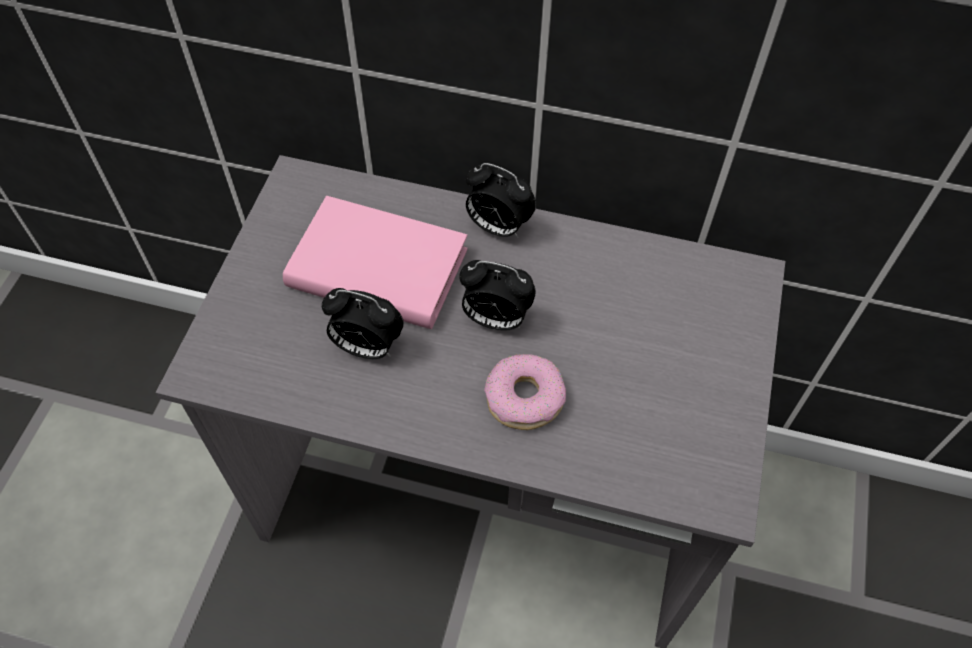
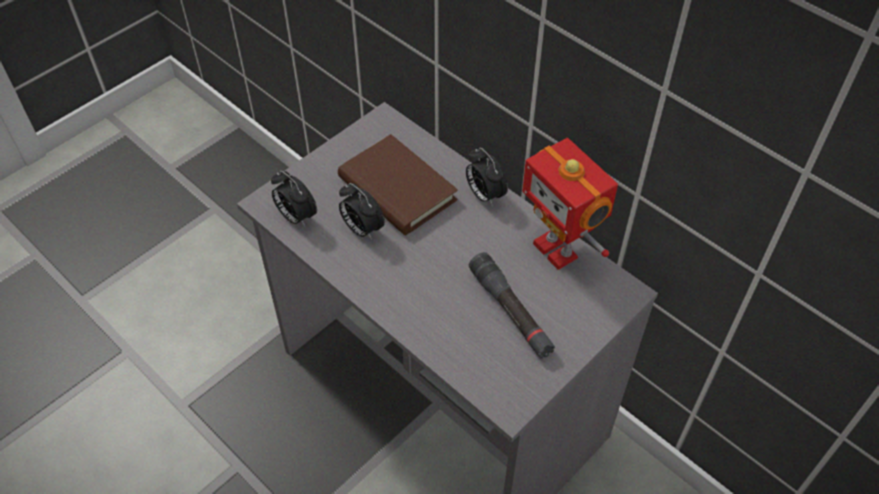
camera: 30 degrees right, 5 degrees down
(377, 269) = (397, 189): pink book -> brown book
(495, 319) = (446, 246): alarm clock -> alarm clock (296, 217)
(524, 398) = (432, 297): donut -> none
(635, 259) = (557, 249): none -> toy robot
(635, 369) = (510, 311): none -> black flashlight

